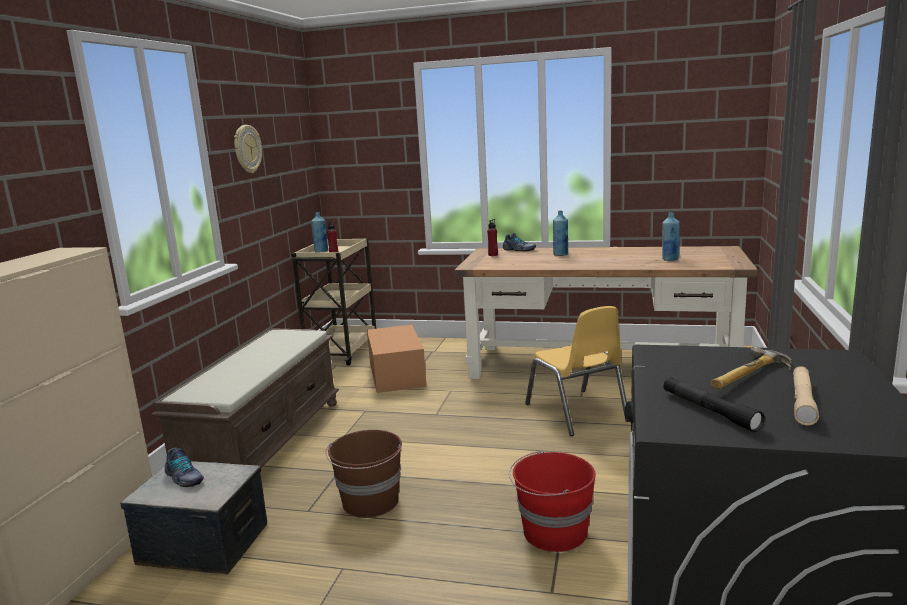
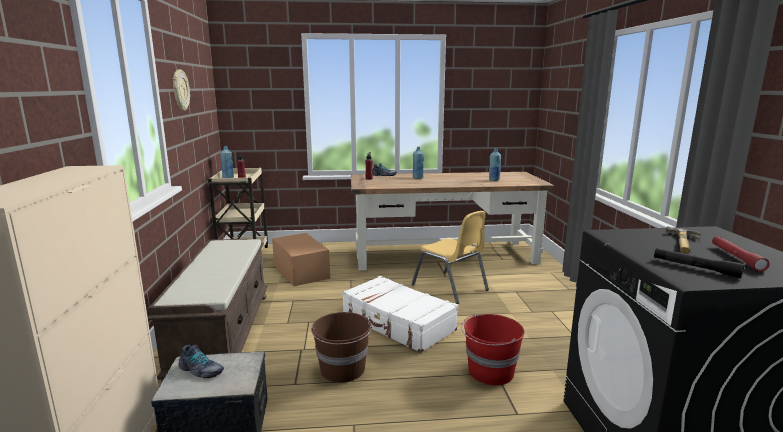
camera: 20 degrees left, 0 degrees up
(473, 453) = (397, 323): none -> white suitcase
(802, 402) = (736, 258): beige flashlight -> red flashlight

